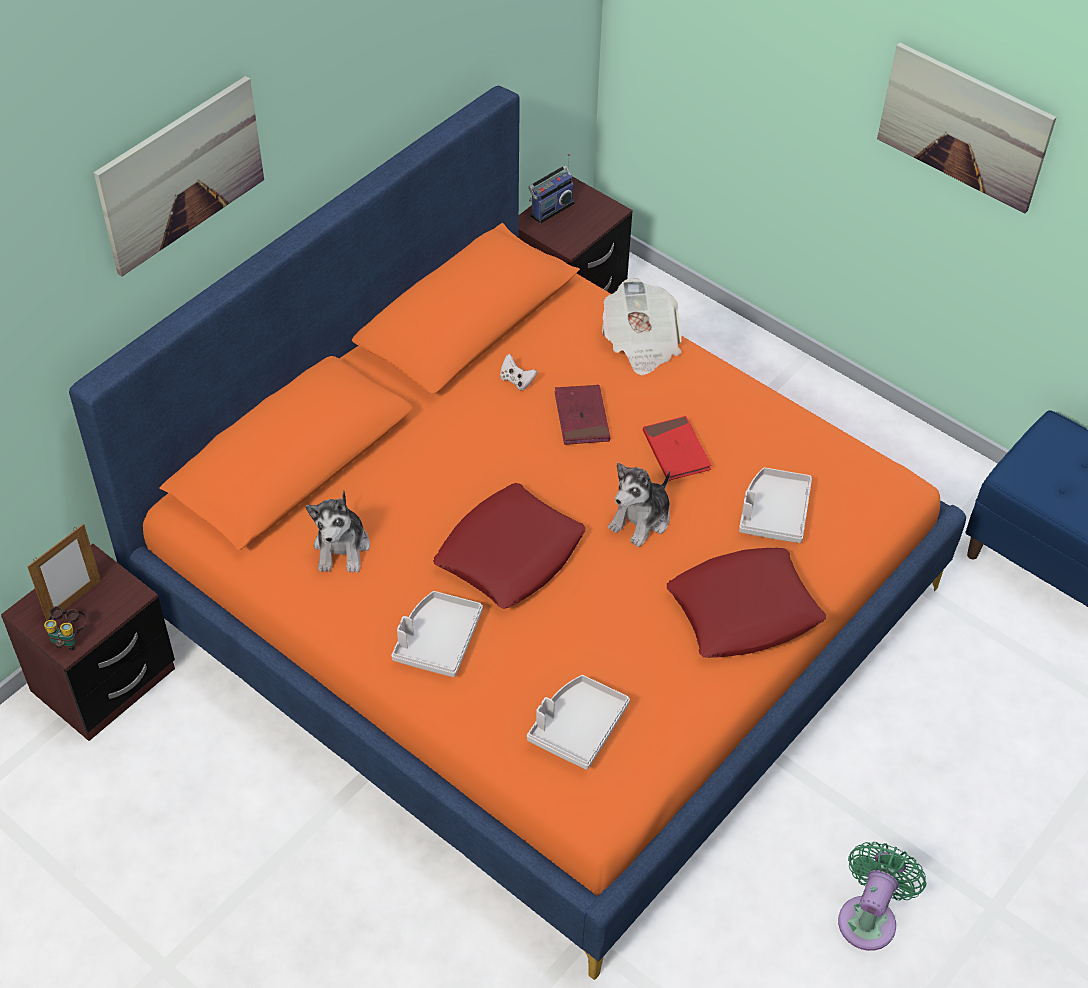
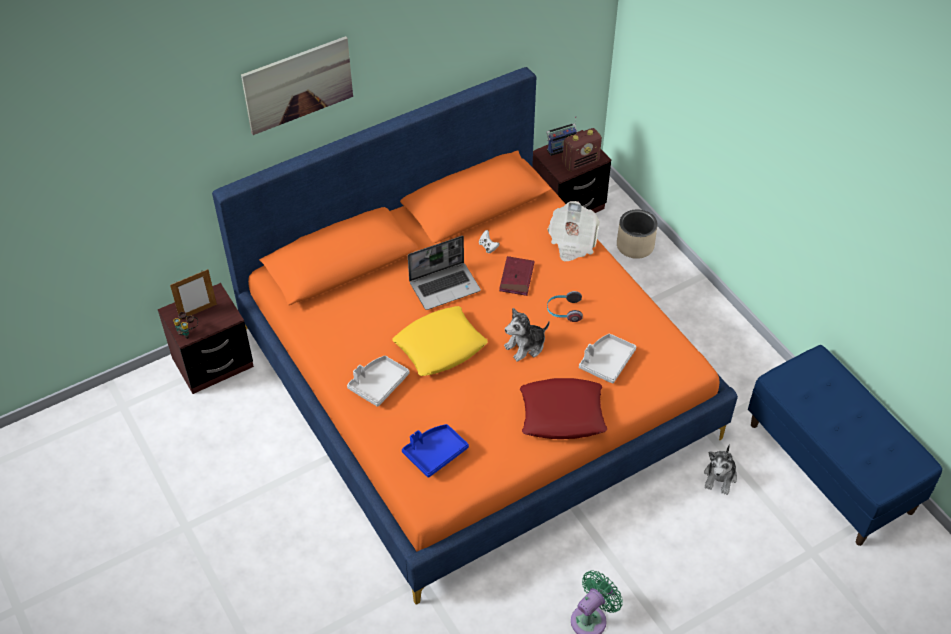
camera: 20 degrees right, 0 degrees up
(342, 547) = (348, 318): plush toy -> plush toy (720, 477)
(476, 457) = (445, 286): none -> laptop
(510, 553) = (440, 346): red pillow -> yellow pillow
(577, 727) = (435, 453): grey tray -> blue tray
(589, 224) = (580, 162): none -> radio
(676, 451) = (564, 311): red book -> headphones
(691, 334) = (635, 246): none -> beige planter
(964, 127) = (788, 152): picture -> none

